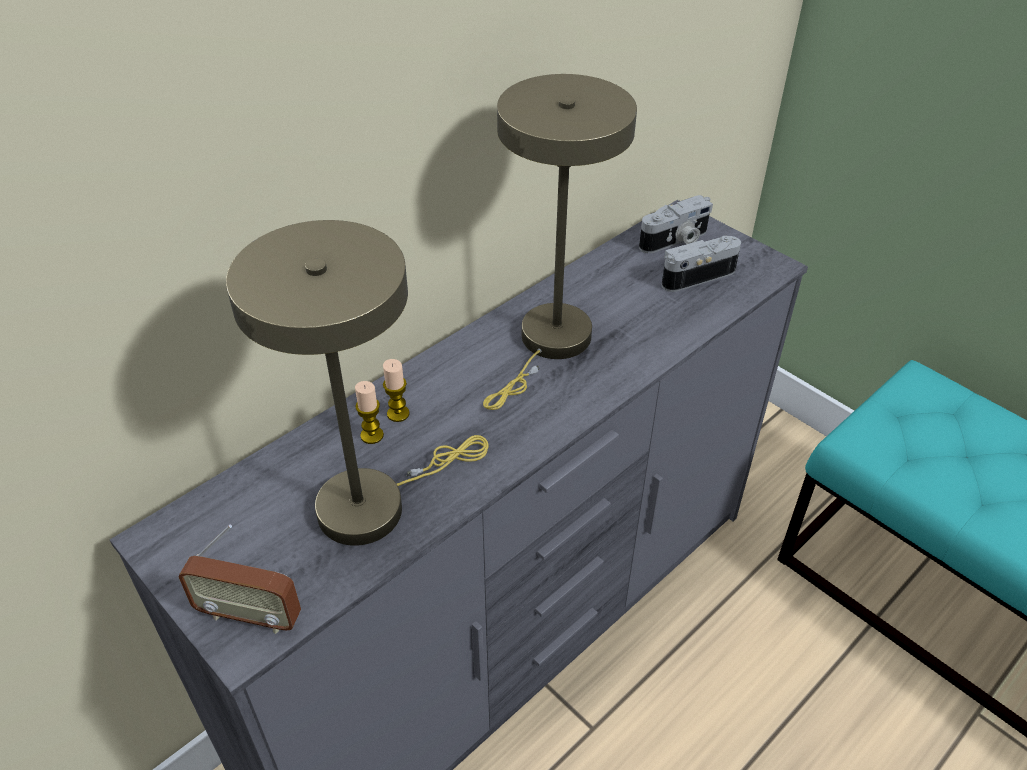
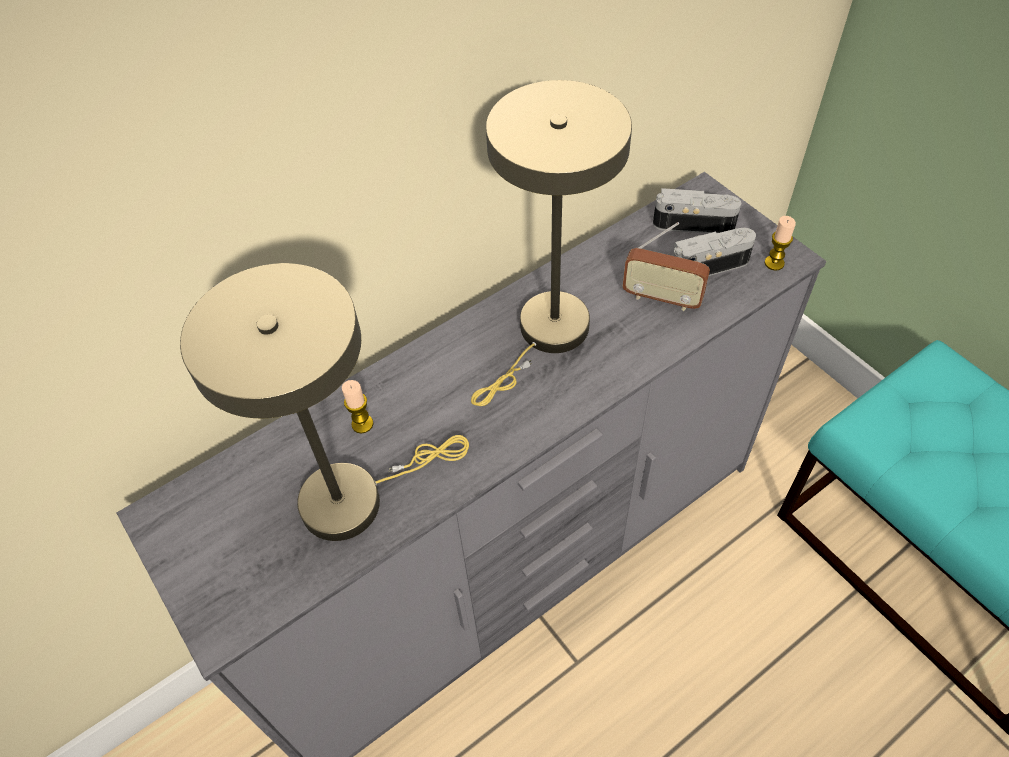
camera: 10 degrees right, 10 degrees up
(249, 615) = (229, 603): radio -> radio (661, 298)
(398, 414) = (390, 402): candle -> candle (774, 263)
(675, 241) = (693, 222): camera -> camera turned 150 degrees counterclockwise

